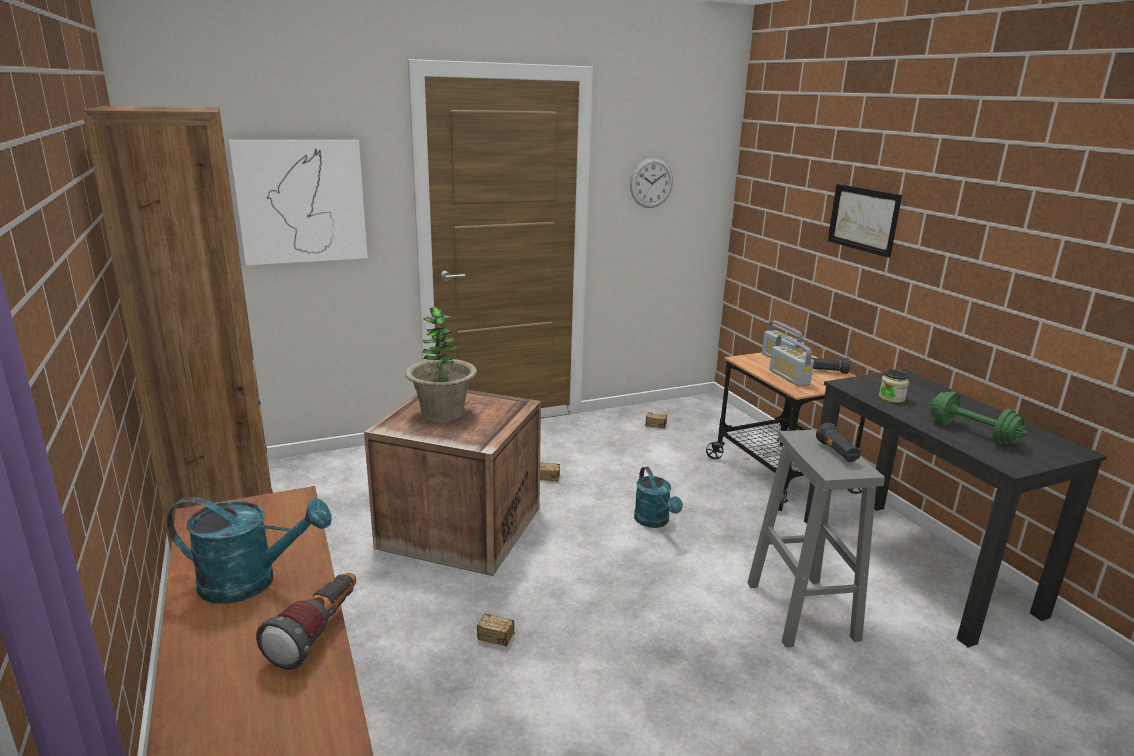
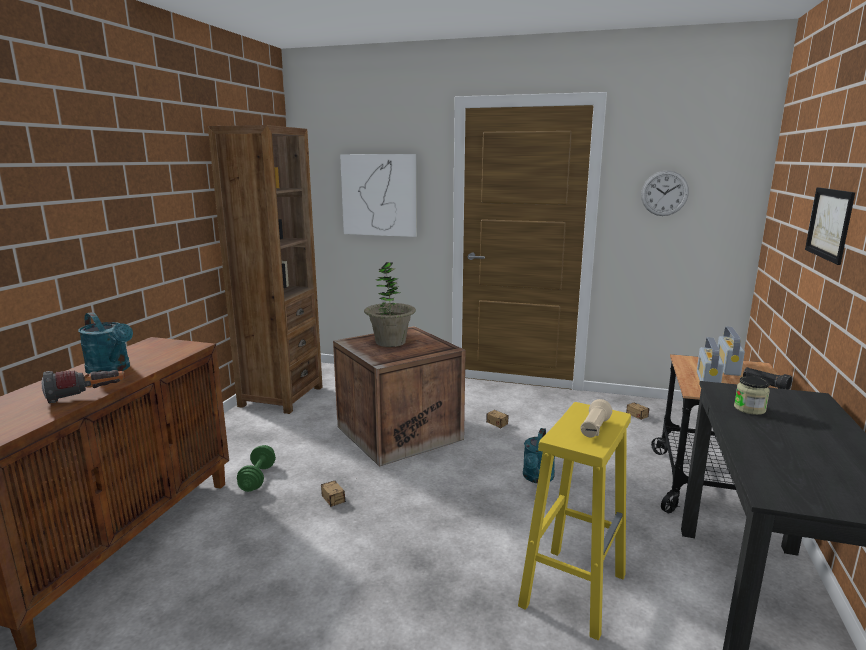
camera: 40 degrees right, 5 degrees down
(800, 609) = (573, 589): grey stool -> yellow stool
(837, 453) = (594, 429): black flashlight -> beige flashlight
(972, 433) = (788, 458): green dumbbell -> green dumbbell (257, 478)

